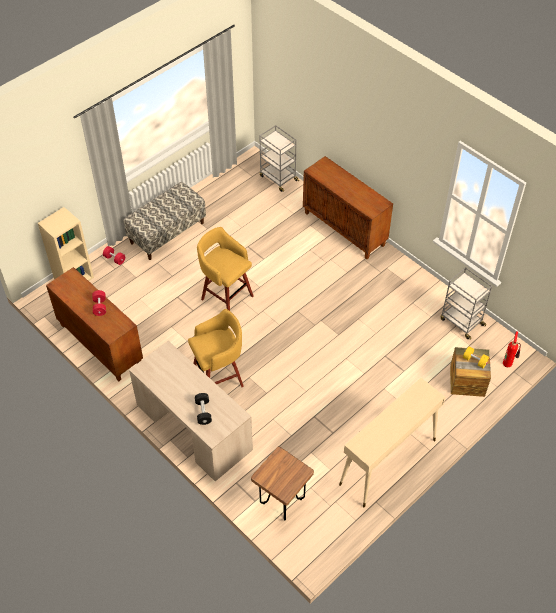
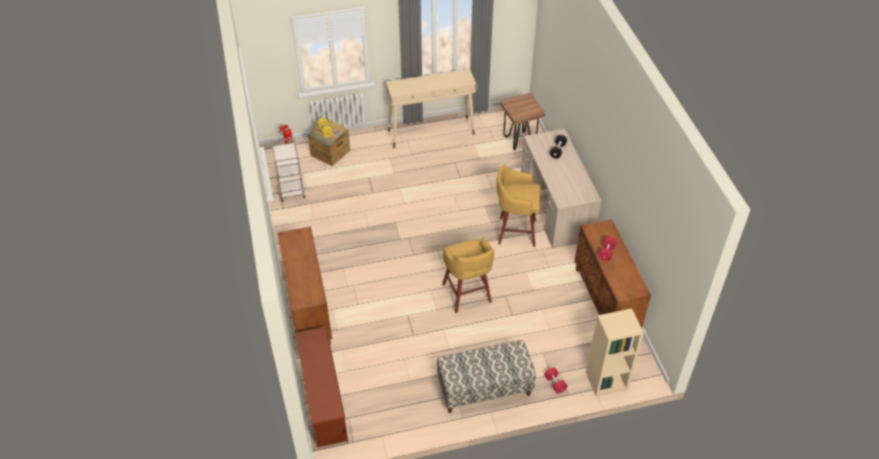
camera: 150 degrees left, 5 degrees down
(278, 178) = (323, 401): grey cart -> brown shoe rack

